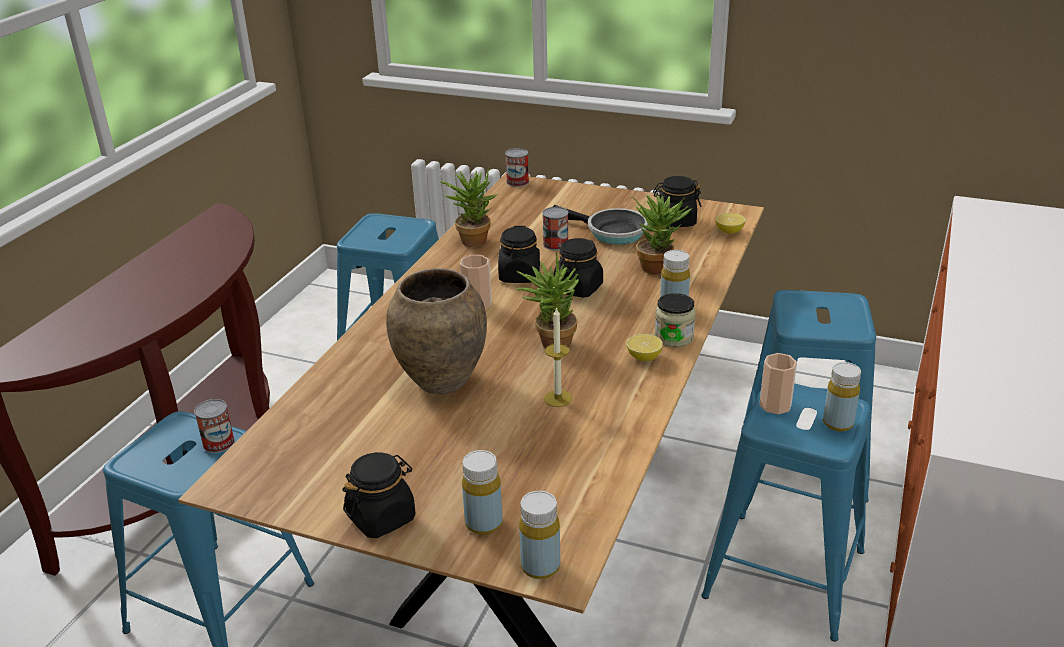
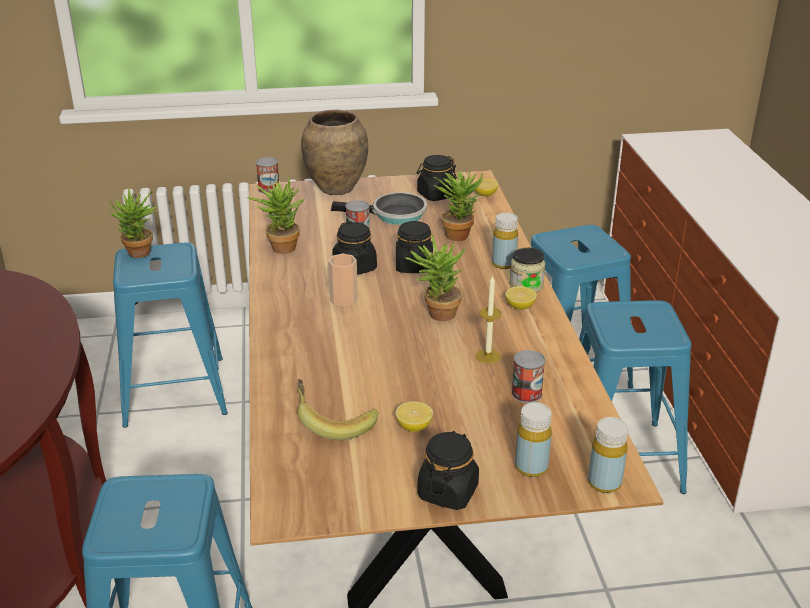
camera: 30 degrees left, 0 degrees up
(218, 443) = (184, 492): can -> can (526, 393)
(351, 417) = (334, 422): none -> banana
(380, 222) = (139, 255): none -> potted plant
(416, 444) = (414, 426): none -> lemon
(440, 381) = (380, 371): brown vase -> brown vase (336, 189)
(775, 405) = (609, 321): cup -> none
(838, 423) = (662, 321): yellow bottle -> none

